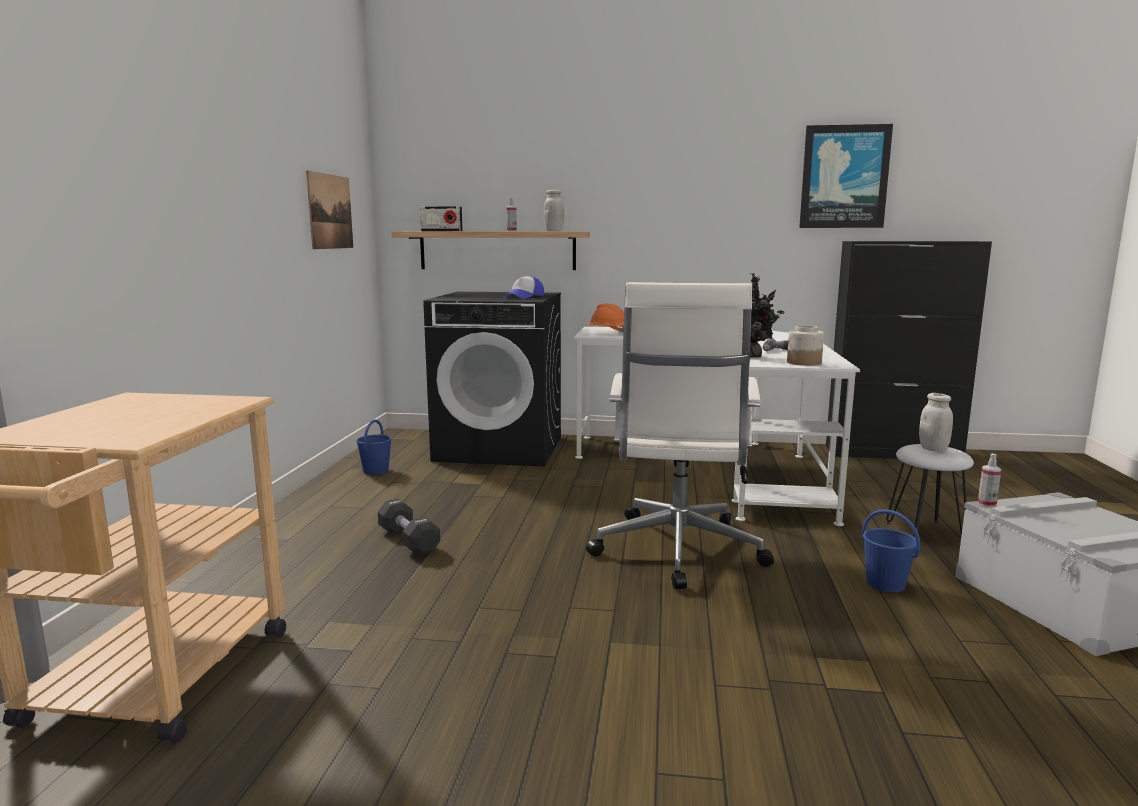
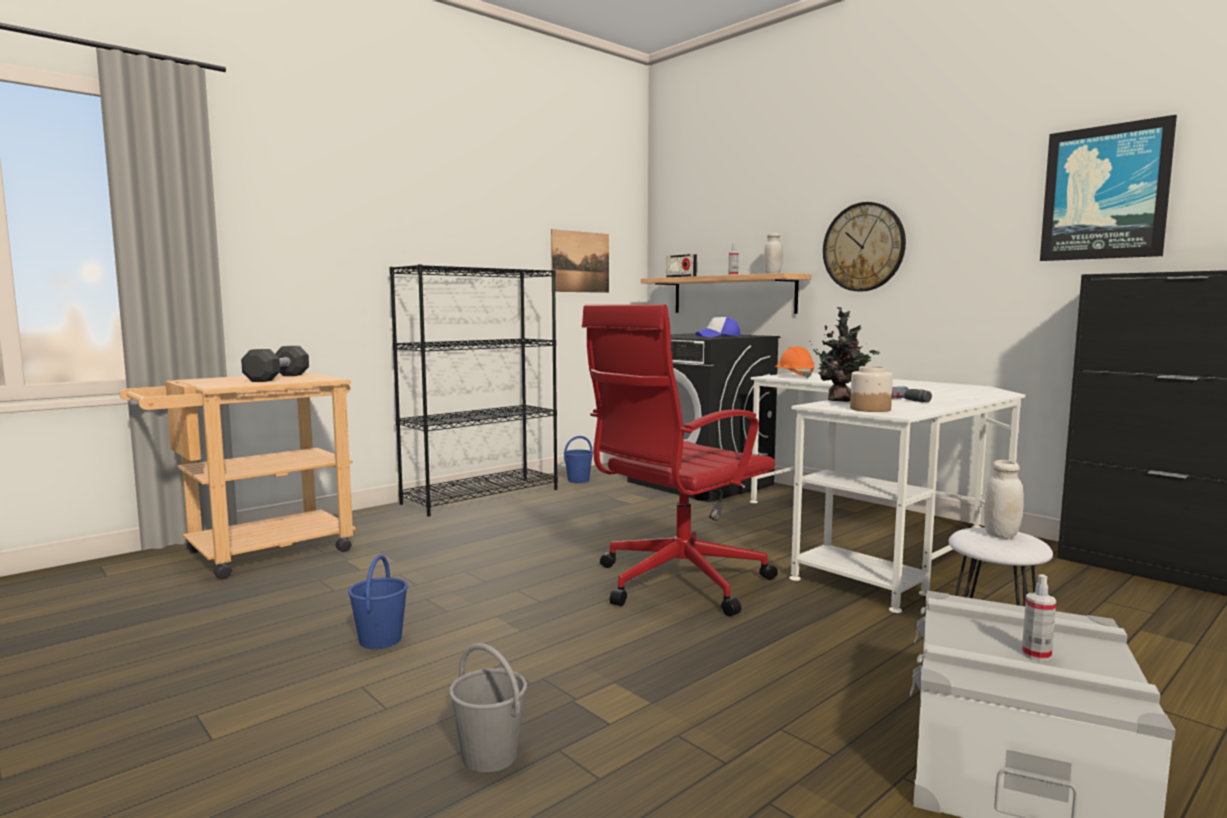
camera: 40 degrees right, 5 degrees down
(304, 515) = (482, 496): none -> black bookcase
(408, 541) = (507, 525): black dumbbell -> black dumbbell (277, 378)
(644, 208) = (863, 247): none -> wall clock
(677, 551) = (676, 583): white office chair -> red office chair
(879, 767) = (489, 755): none -> grey bucket
(884, 583) = (818, 665): blue bucket -> blue bucket (380, 639)
(986, 504) = (948, 598): spray bottle -> spray bottle (1036, 655)

